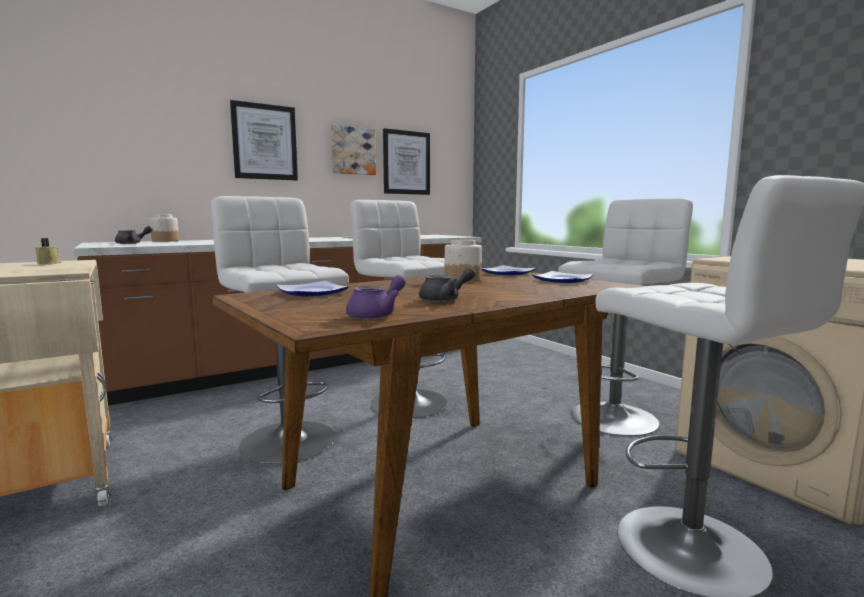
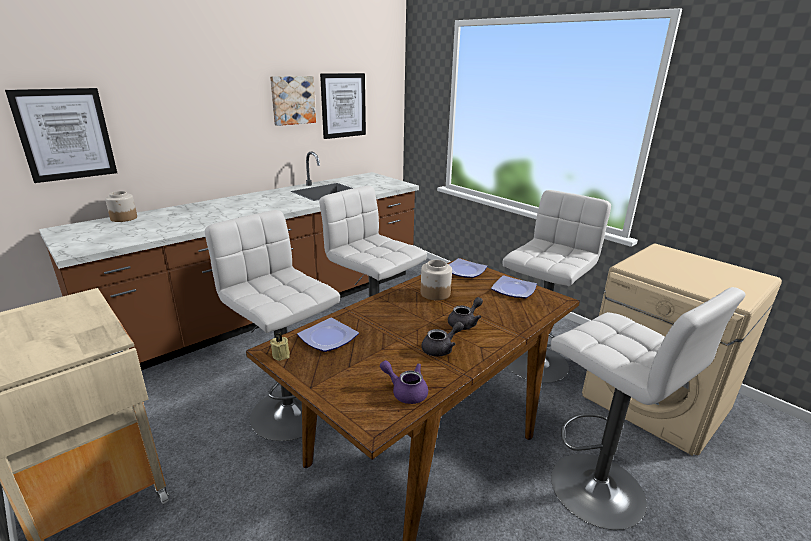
camera: 10 degrees left, 15 degrees up
(49, 263) = (67, 310): beige candle -> beige candle (281, 354)
(132, 243) = (100, 234): grey teapot -> grey teapot (465, 323)
(265, 142) = (206, 102): picture -> picture (65, 134)
(377, 315) = (406, 391): purple teapot -> purple teapot turned 90 degrees counterclockwise

